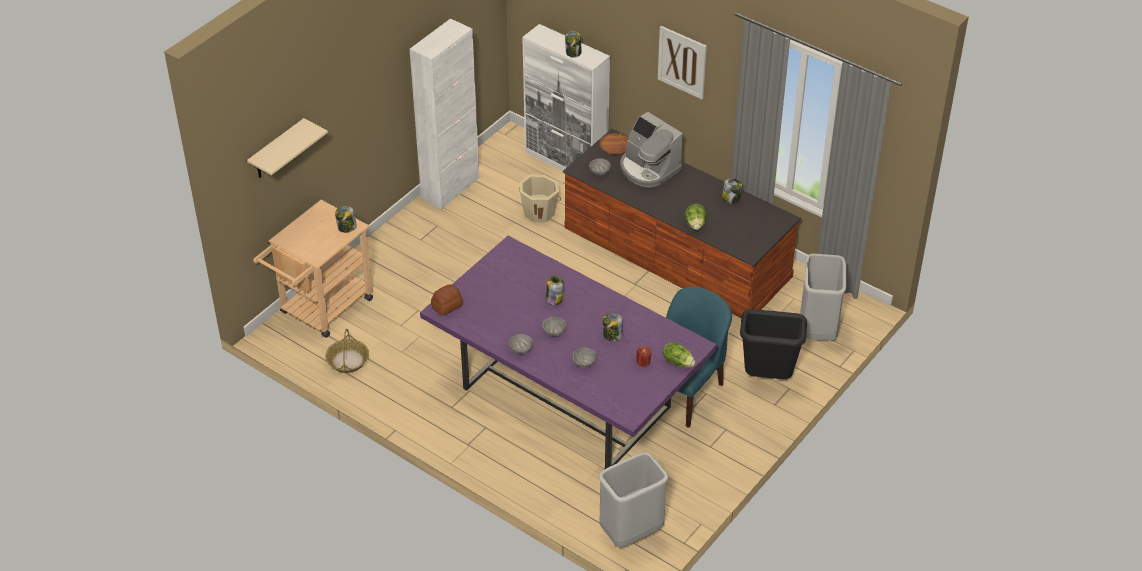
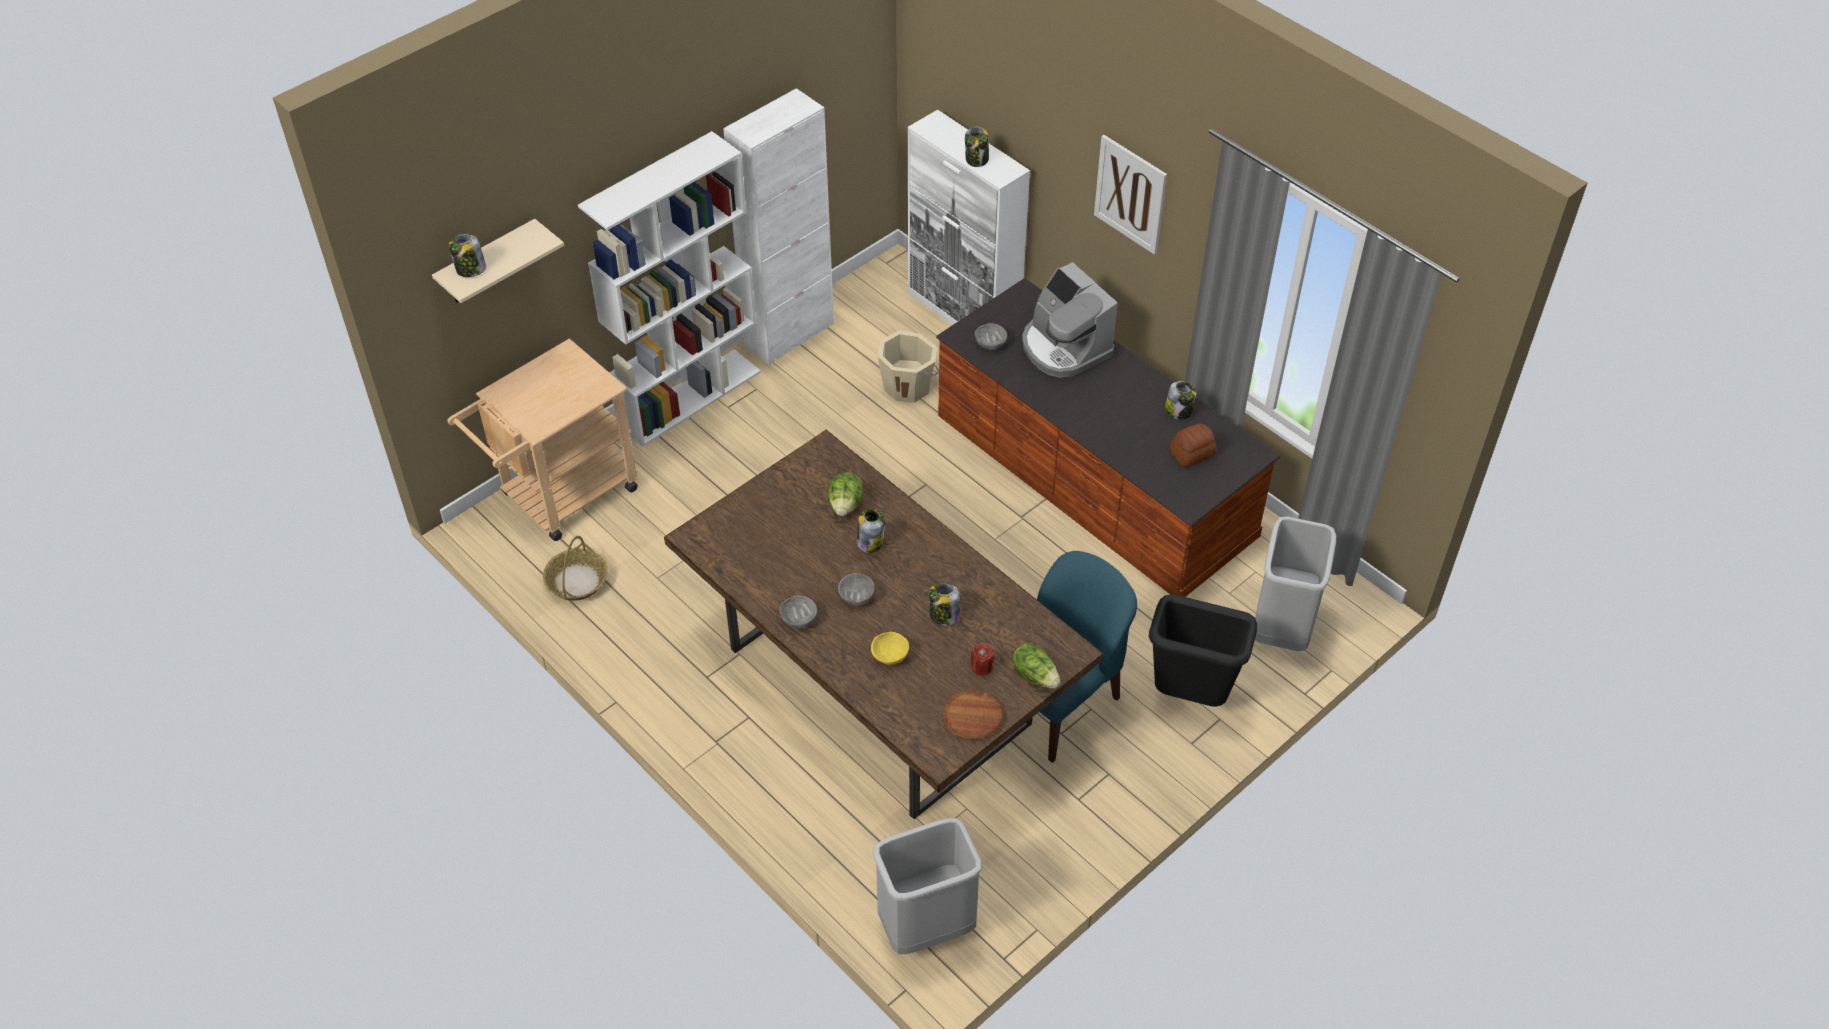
camera: 10 degrees right, 5 degrees up
(346, 227) = (593, 387): jar -> jar (470, 269)
(392, 236) = (689, 397): none -> white bookcase
(446, 306) = (706, 532): bread -> bread (1191, 454)
(568, 399) = (881, 688): purple dining table -> brown dining table
(584, 362) = (890, 655): grey bowl -> yellow bowl
(615, 146) = (1023, 306): brown plate -> brown plate (972, 717)
(695, 224) = (1115, 446): lettuce -> lettuce (845, 505)

